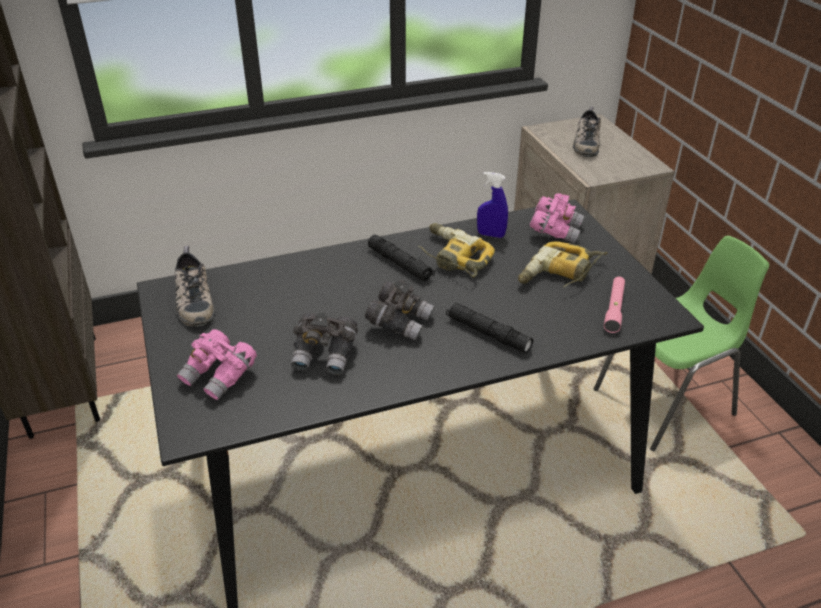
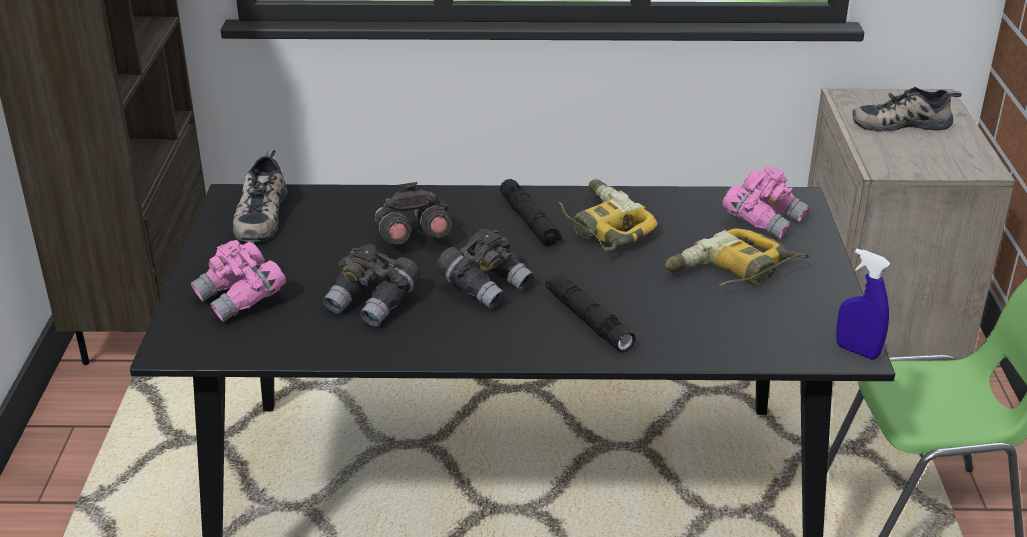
camera: 20 degrees right, 5 degrees down
(322, 295) = (411, 238): none -> grey binoculars
(491, 235) = (671, 209): blue spray bottle -> blue spray bottle (857, 351)
(585, 142) = (902, 123): shoe -> shoe turned 60 degrees clockwise
(614, 309) = (779, 327): pink flashlight -> none

